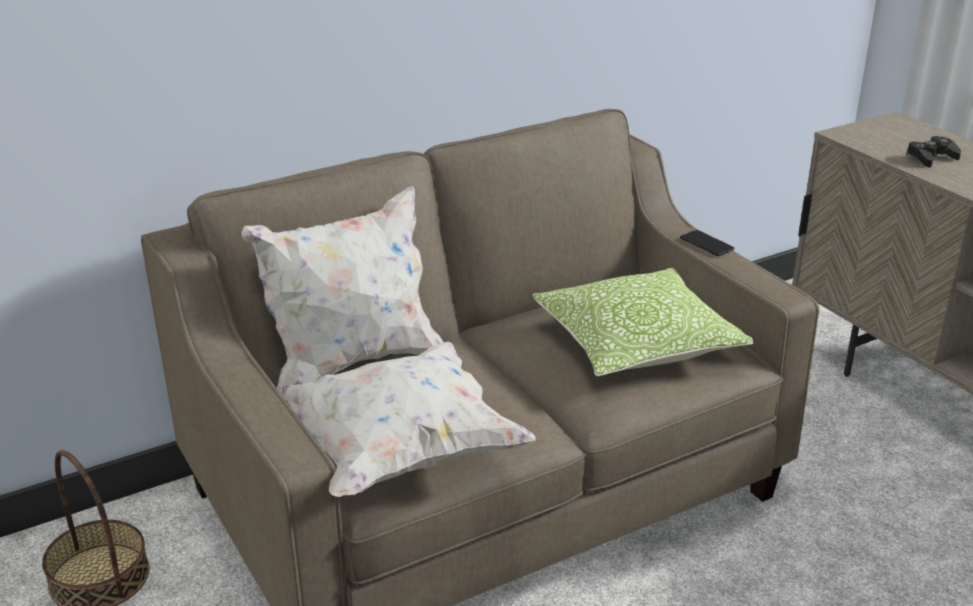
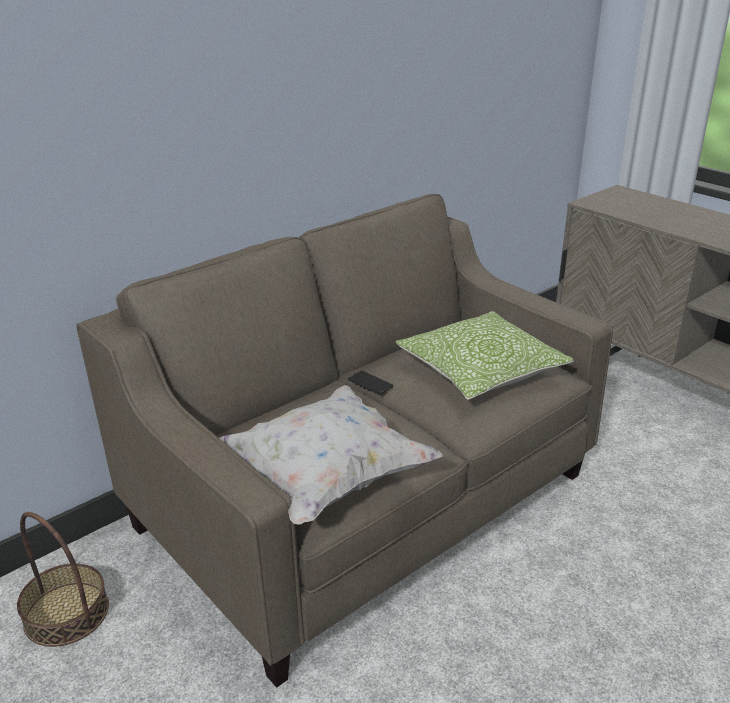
camera: 10 degrees left, 0 degrees up
(352, 363) = (263, 411): white pillow -> none
(706, 244) = (514, 290): phone -> phone (370, 383)
(931, 158) = (657, 214): black game controller -> none

